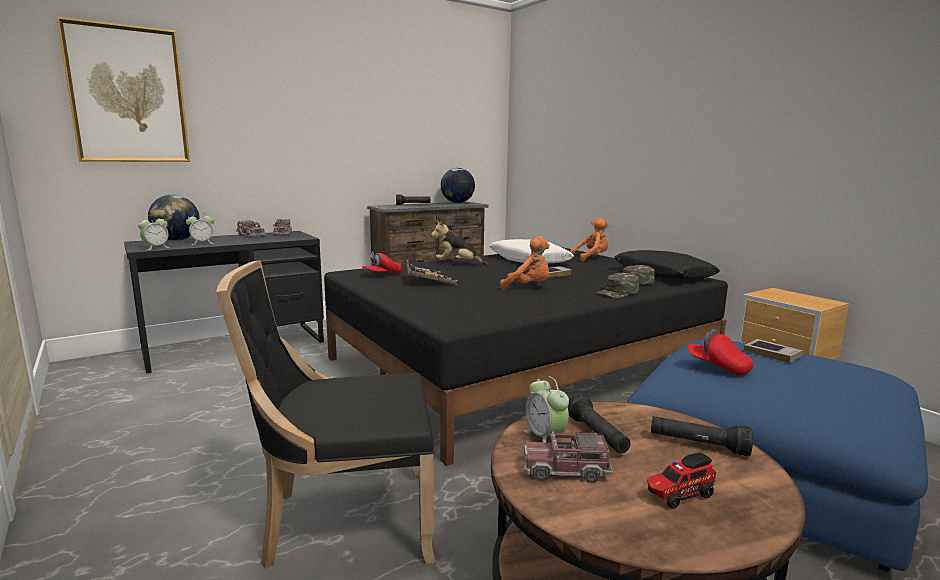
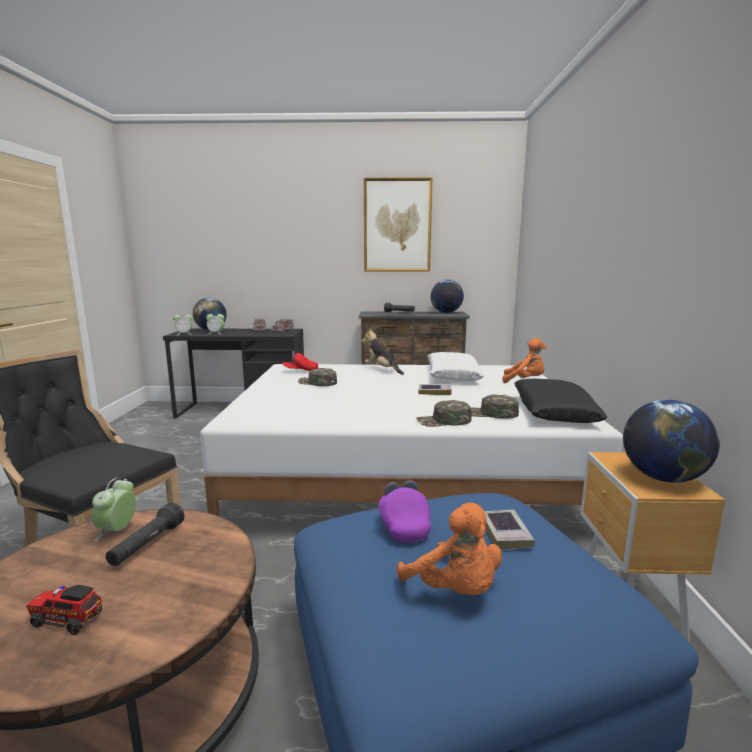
camera: 35 degrees right, 0 degrees up
(128, 95) = (192, 229): picture -> picture (397, 225)
(432, 282) = (317, 383): black book -> green cap
(520, 365) = (403, 475): black bed -> white bed
(528, 287) = (376, 400): orange plush toy -> orange plush toy (454, 590)
(565, 470) = (64, 561): toy truck -> none
(698, 445) = (187, 589): black flashlight -> none
(718, 367) = (403, 525): red cap -> purple cap
(806, 299) = (663, 478): none -> globe

